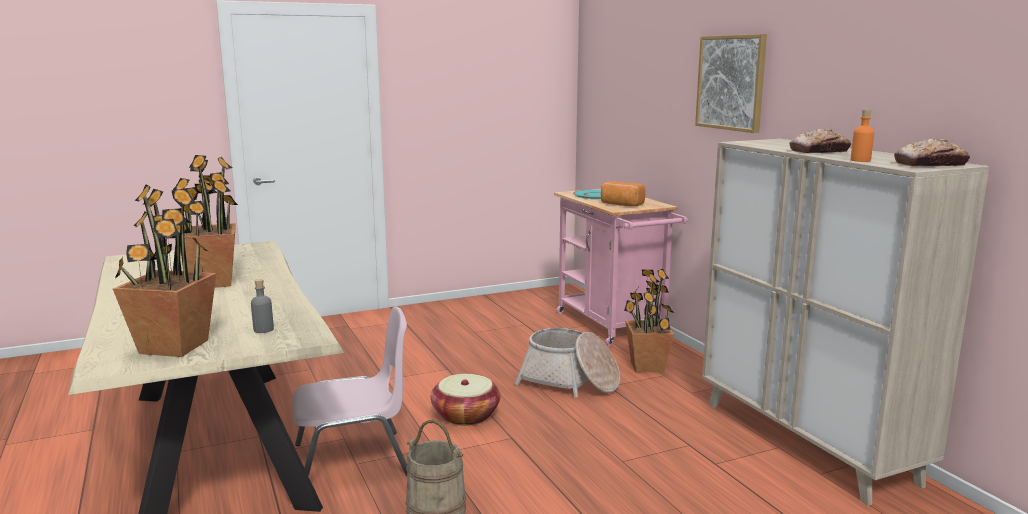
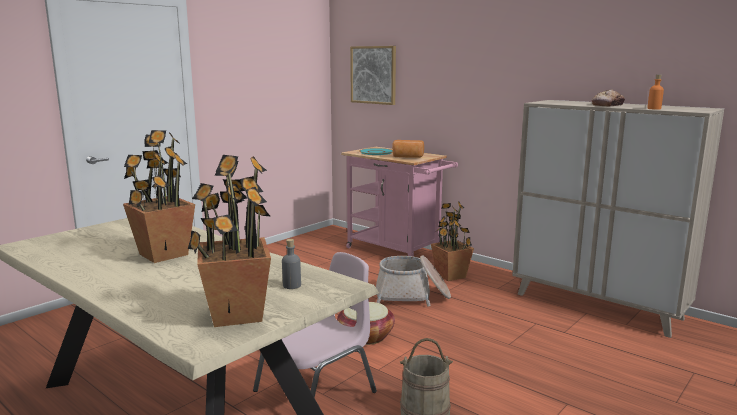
camera: 25 degrees left, 0 degrees up
(731, 82) = (496, 62): picture -> picture (373, 75)
(930, 164) = (696, 109): bread -> none

